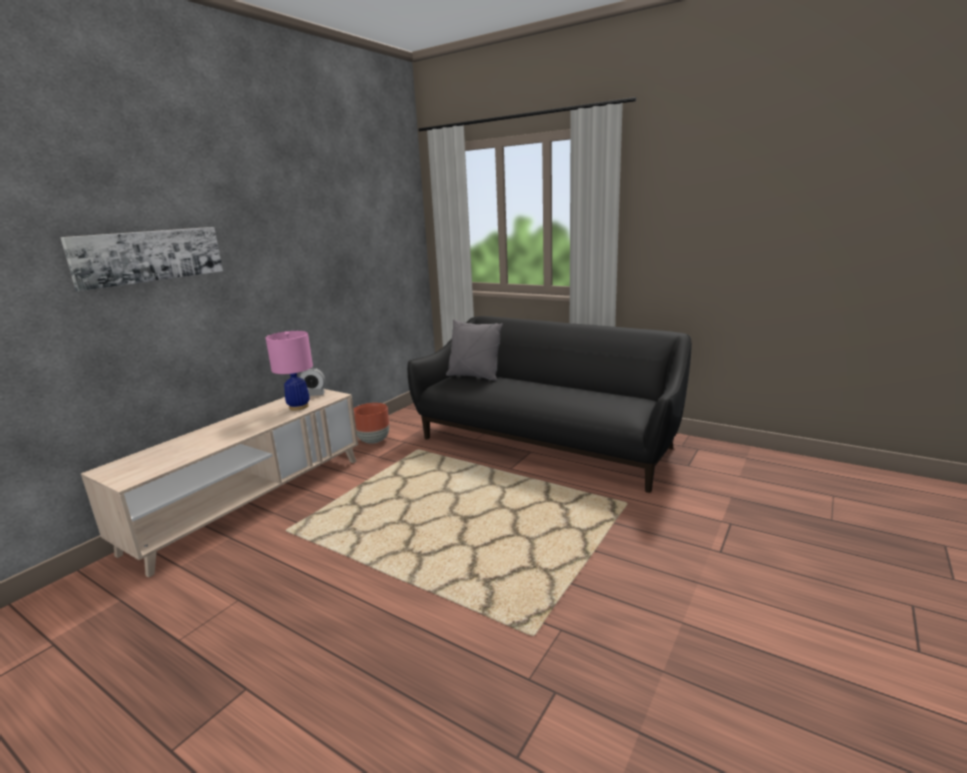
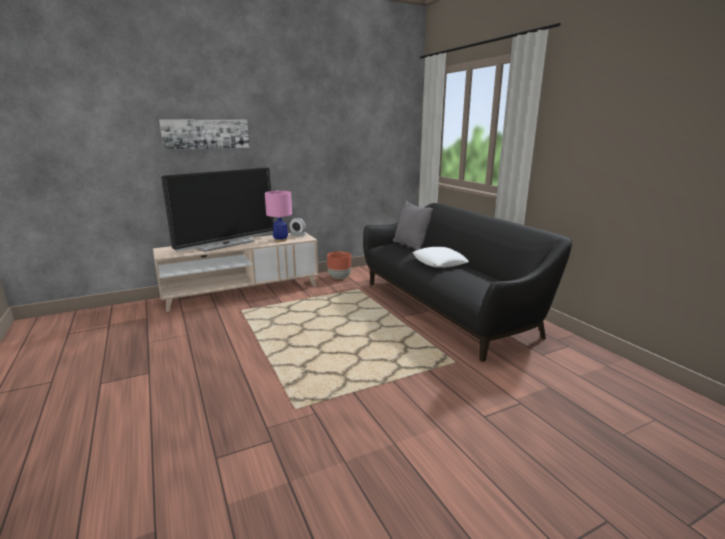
camera: 30 degrees right, 0 degrees up
(218, 434) = (226, 244): none -> television
(537, 389) = (439, 262): none -> white pillow

